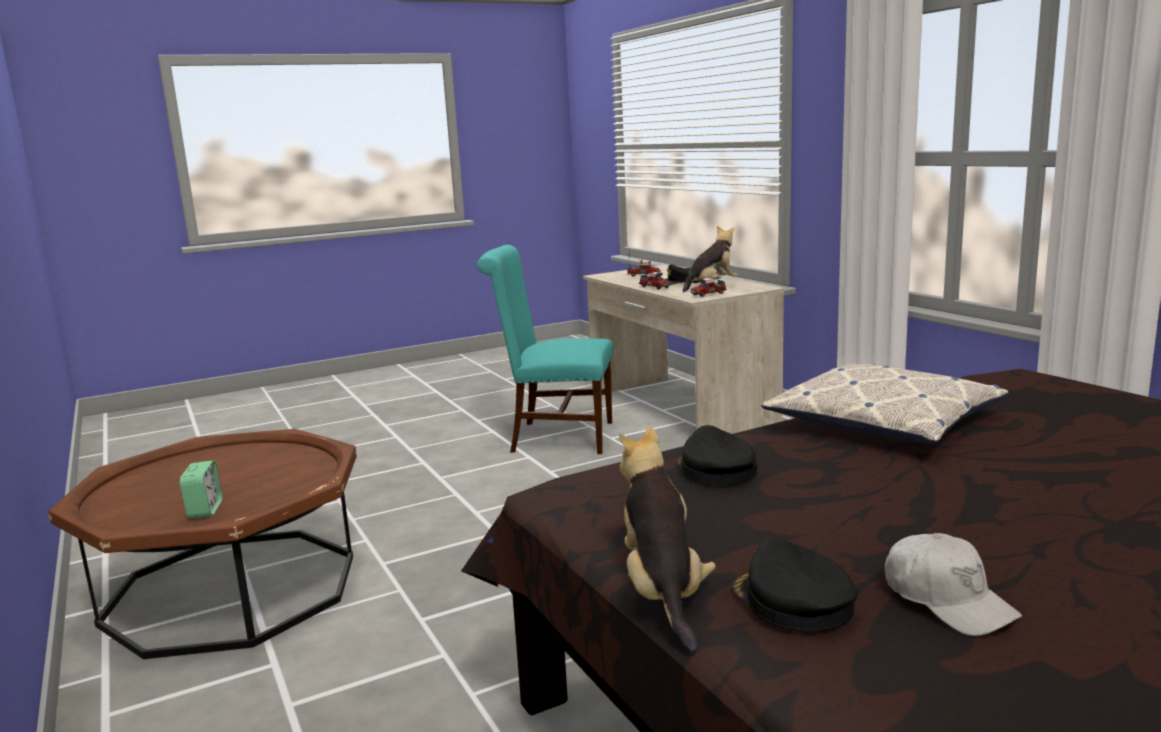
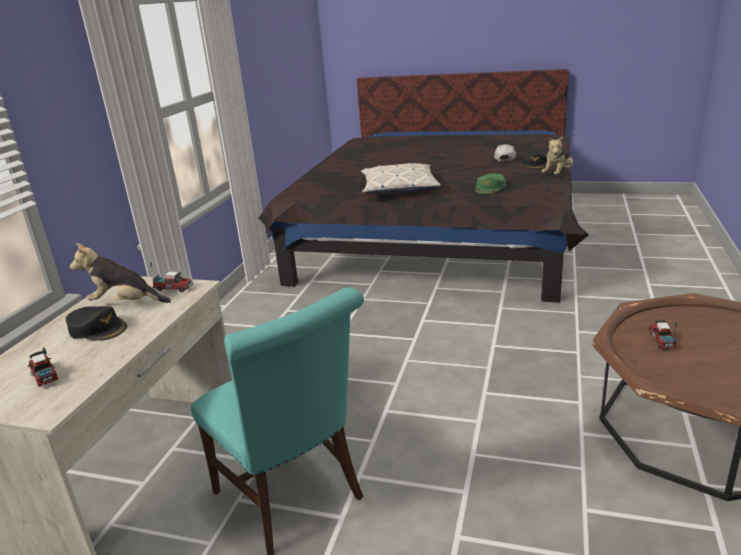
camera: 135 degrees left, 10 degrees up
(205, 510) = (718, 325): alarm clock -> none
(655, 287) = (145, 327): toy truck -> toy truck (661, 340)
(715, 470) = (490, 188): black cap -> green cap

